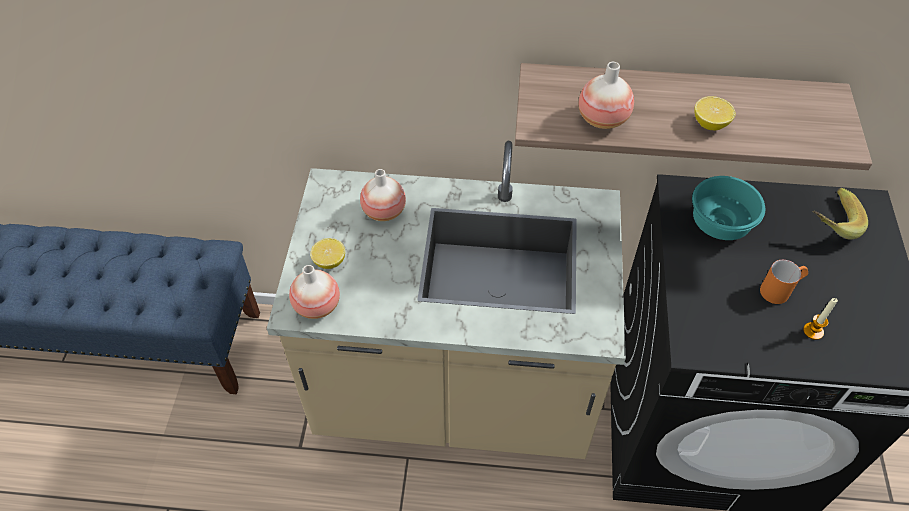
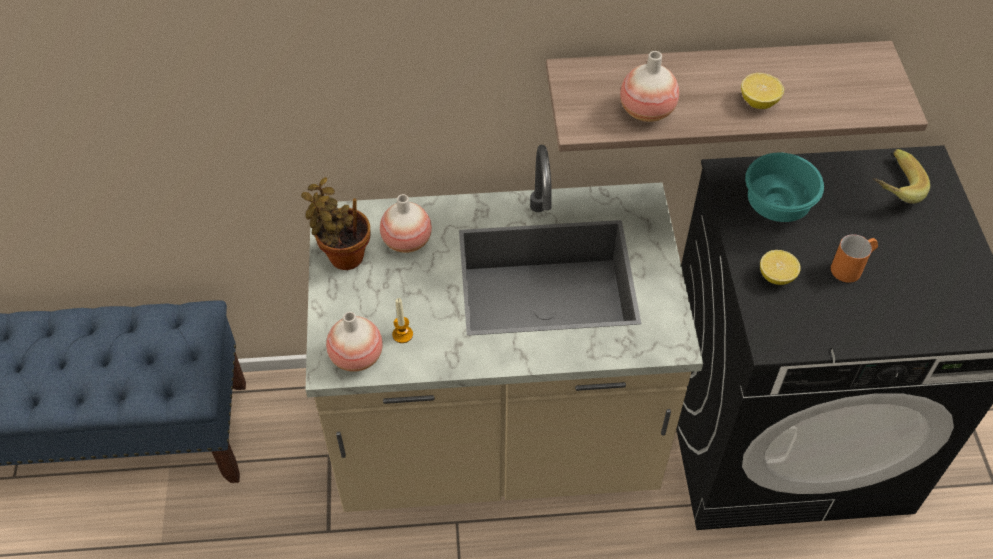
camera: 10 degrees left, 0 degrees up
(327, 216) = (343, 255): none -> potted plant
(329, 261) = (358, 306): lemon -> lemon (776, 276)
(813, 331) = (891, 305): candle -> candle (402, 334)

